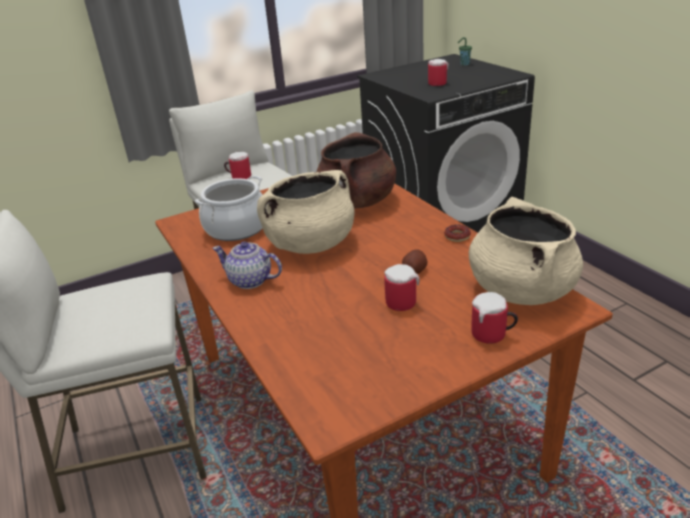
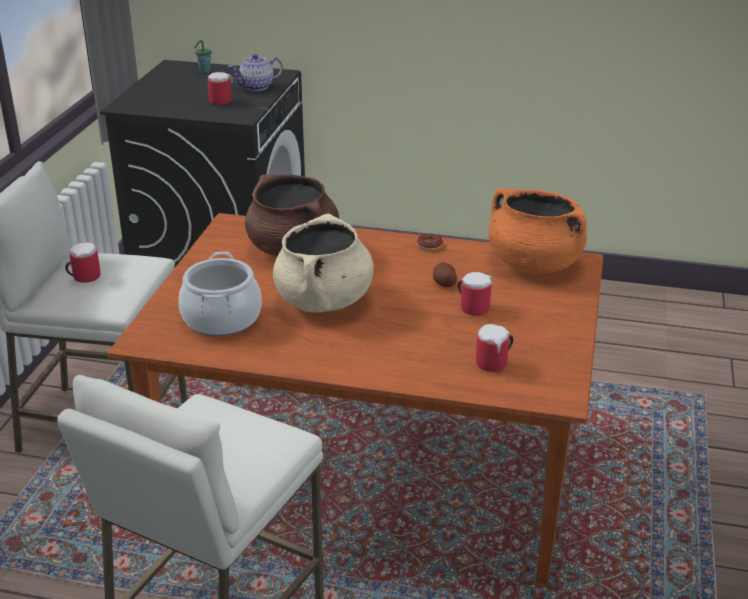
camera: 50 degrees left, 0 degrees up
(250, 281) = (330, 350): teapot -> teapot (257, 87)
(493, 335) = (564, 300): mug -> mug (495, 363)
(520, 289) = (533, 264): beige cooking pot -> orange cooking pot

